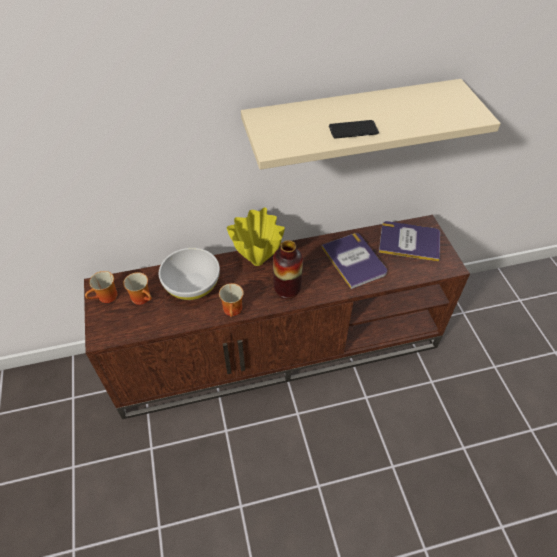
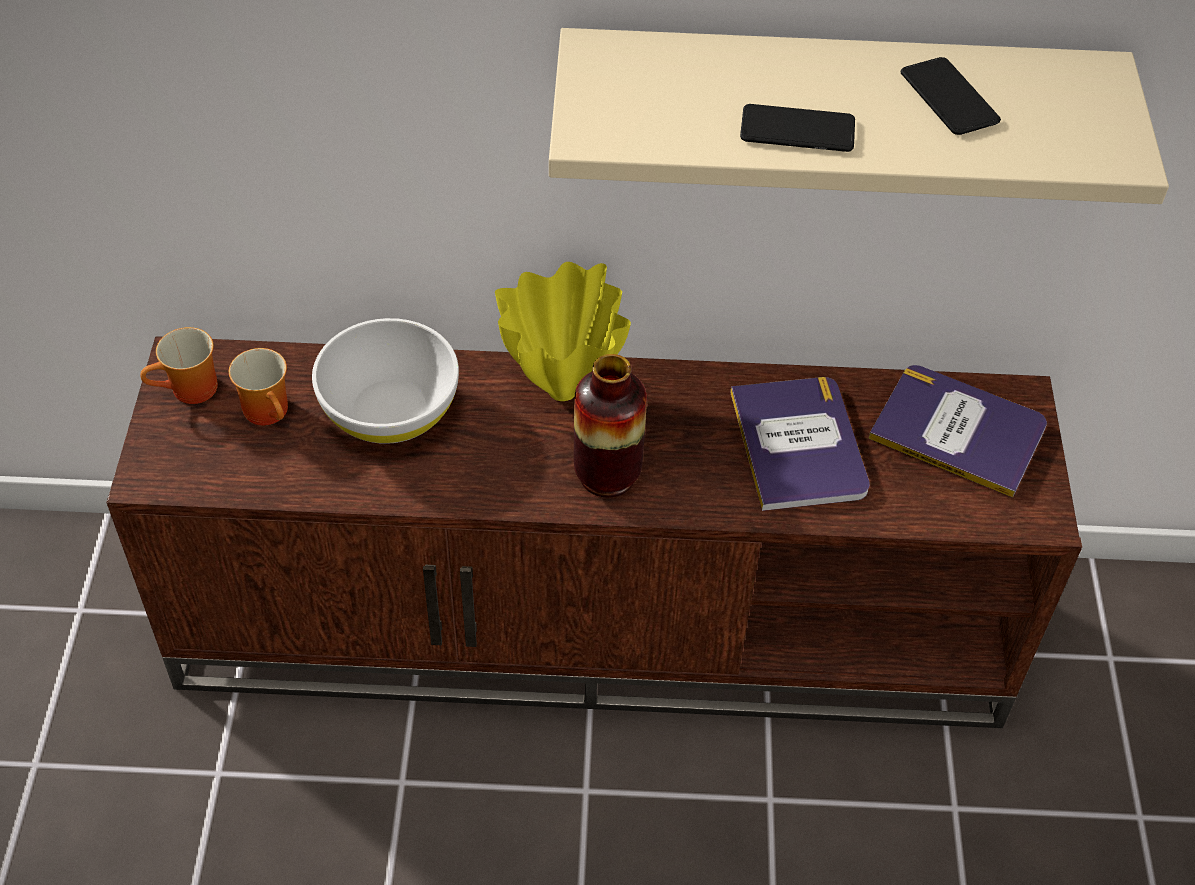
camera: 15 degrees right, 0 degrees up
(234, 310) = (465, 491): mug -> none
(404, 107) = (949, 98): none -> phone

